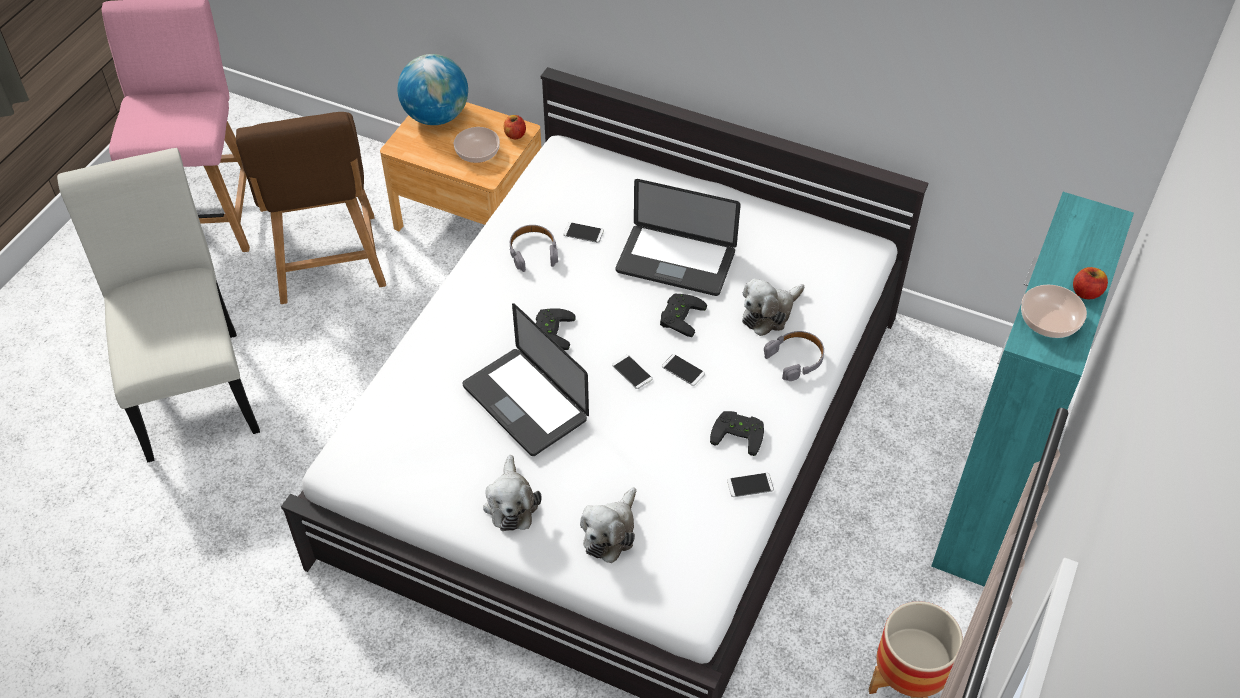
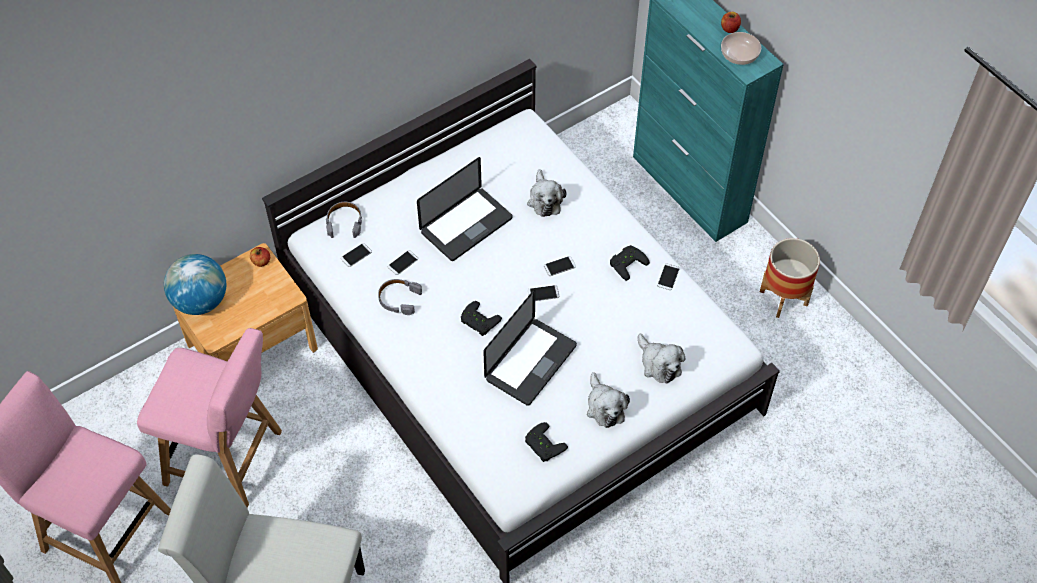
camera: 60 degrees left, 5 degrees up
(329, 263) = (229, 459): brown chair -> pink chair
(478, 153) = (262, 292): bowl -> none
(511, 503) = (604, 406): plush toy -> plush toy turned 45 degrees clockwise
(525, 403) = (531, 362): laptop -> laptop turned 45 degrees counterclockwise
(565, 192) = (356, 255): none -> phone
(679, 316) = (513, 246): black game controller -> black game controller (542, 445)
(796, 359) = (589, 205): grey headphones -> grey headphones (344, 223)

